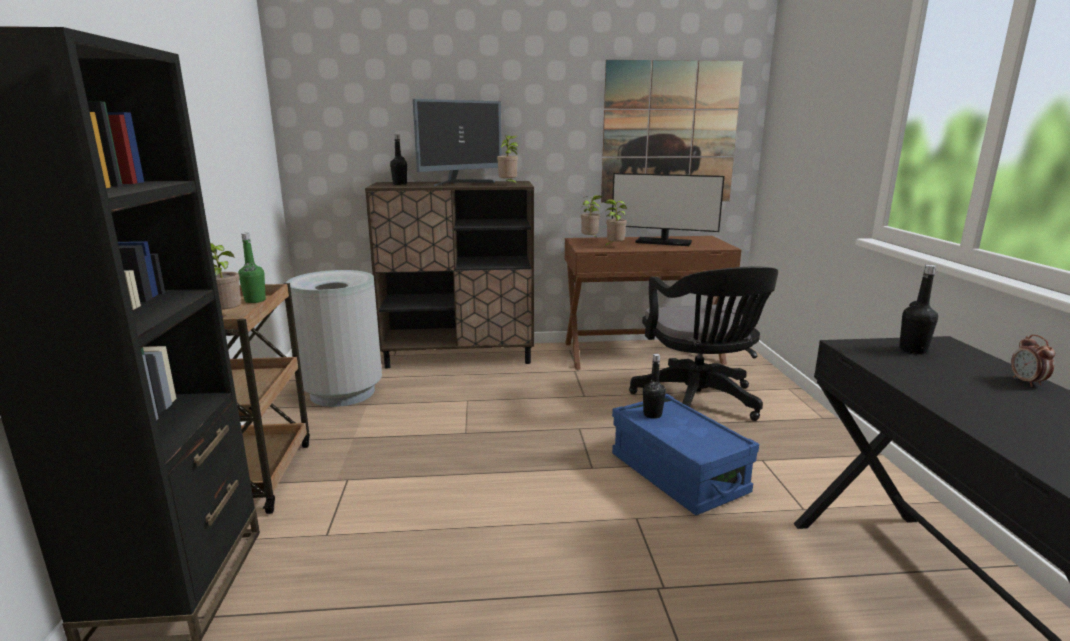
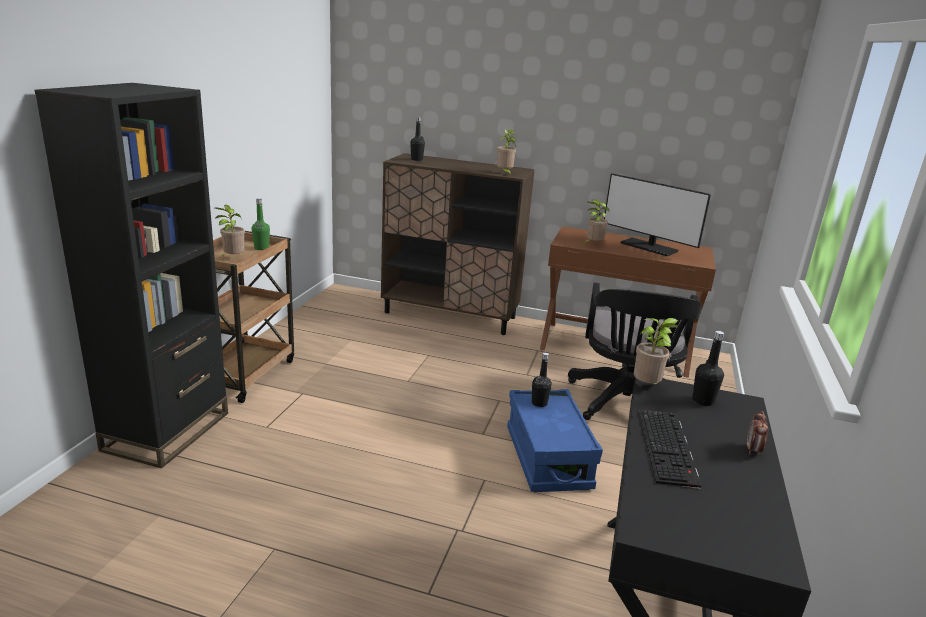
camera: 20 degrees right, 5 degrees up
(343, 393) = (340, 326): grey trash can -> none
(459, 183) = (467, 165): monitor -> none
(590, 240) = (582, 232): potted plant -> potted plant (647, 387)
(669, 133) = (678, 140): picture -> none
(964, 400) = (669, 448): none -> keyboard

